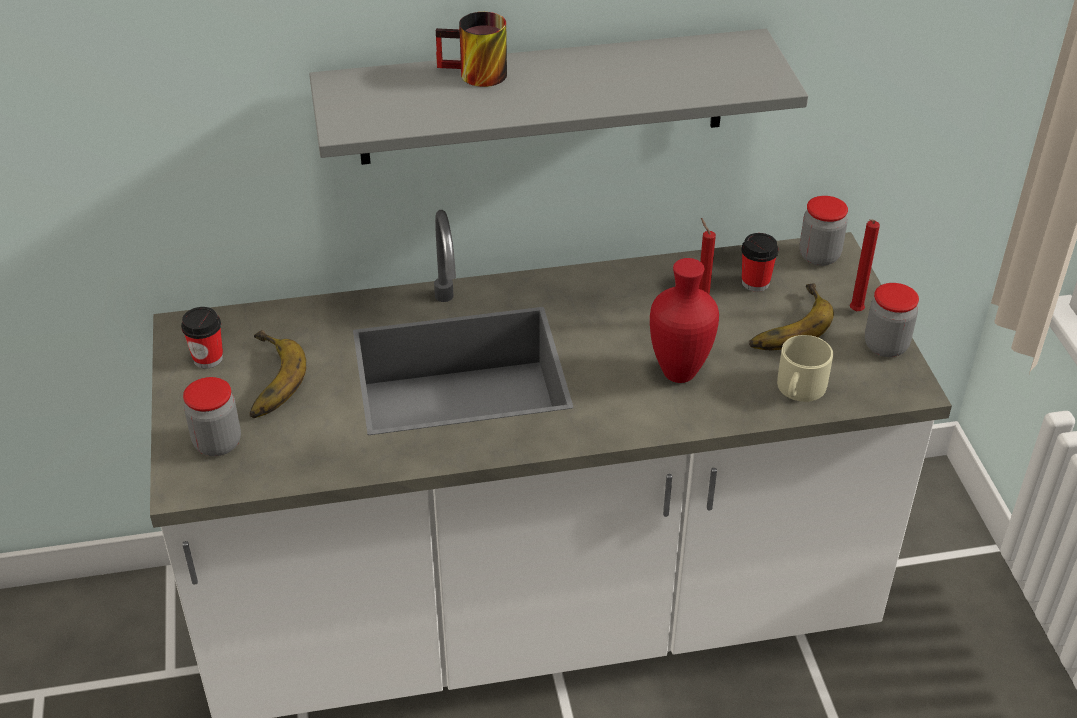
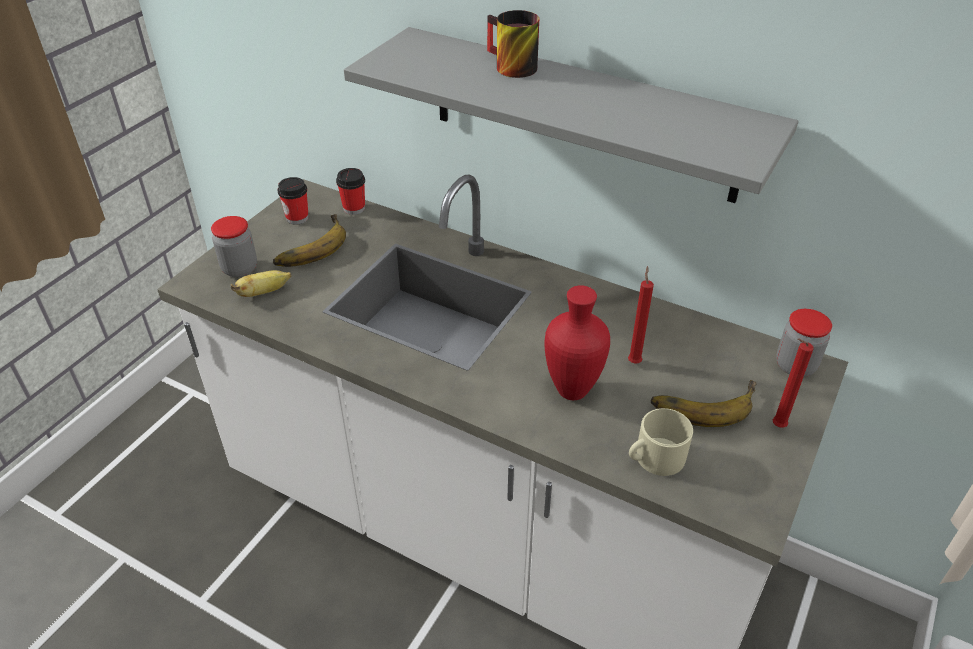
camera: 40 degrees right, 0 degrees up
(280, 451) = (264, 292): none -> banana
(755, 282) = (714, 358): cup -> cup (354, 208)
(885, 346) = (773, 469): jar -> none

